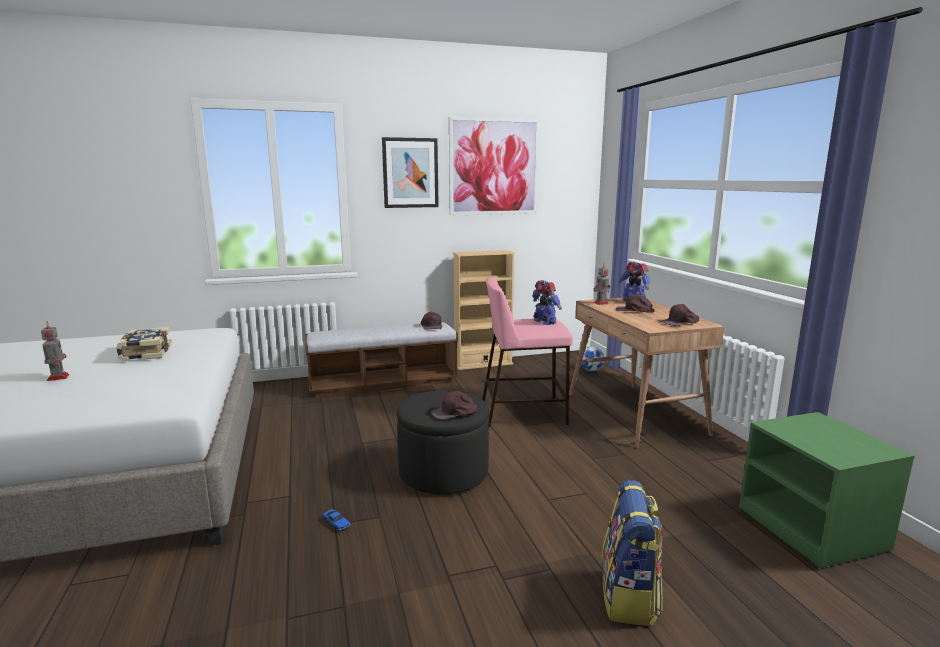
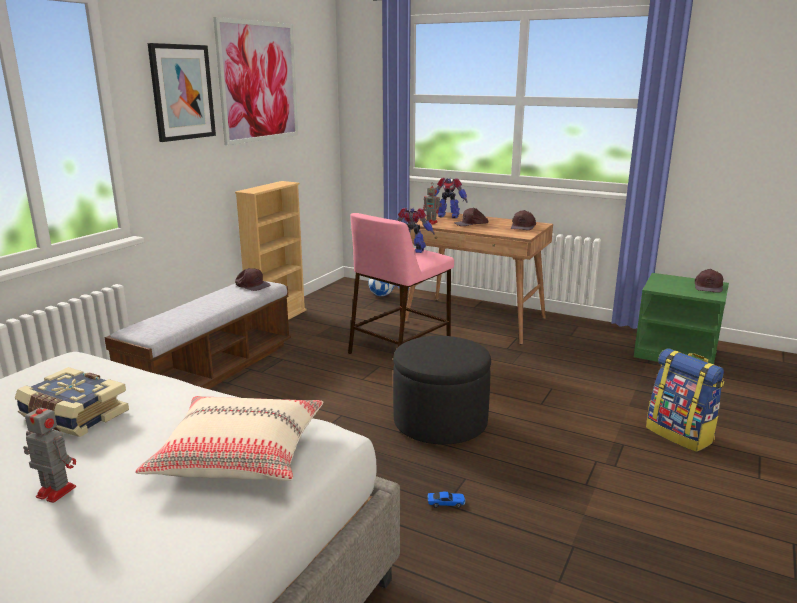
camera: 45 degrees left, 5 degrees up
(129, 392) = (240, 453): none -> beige pillow
(454, 412) = (468, 353): brown cap -> brown cap (708, 287)

